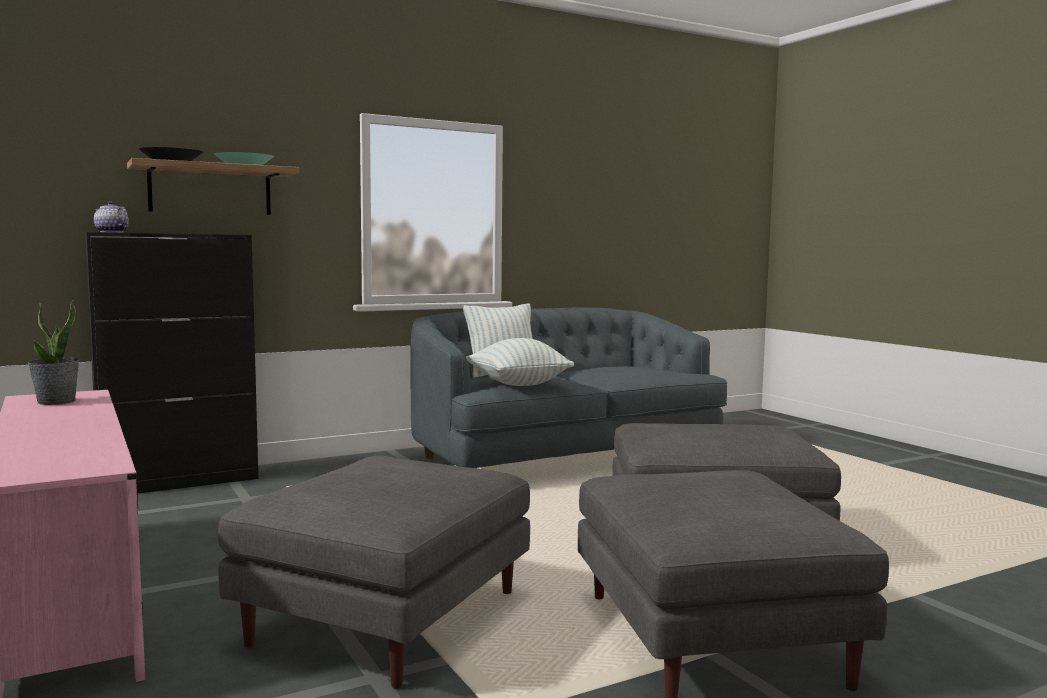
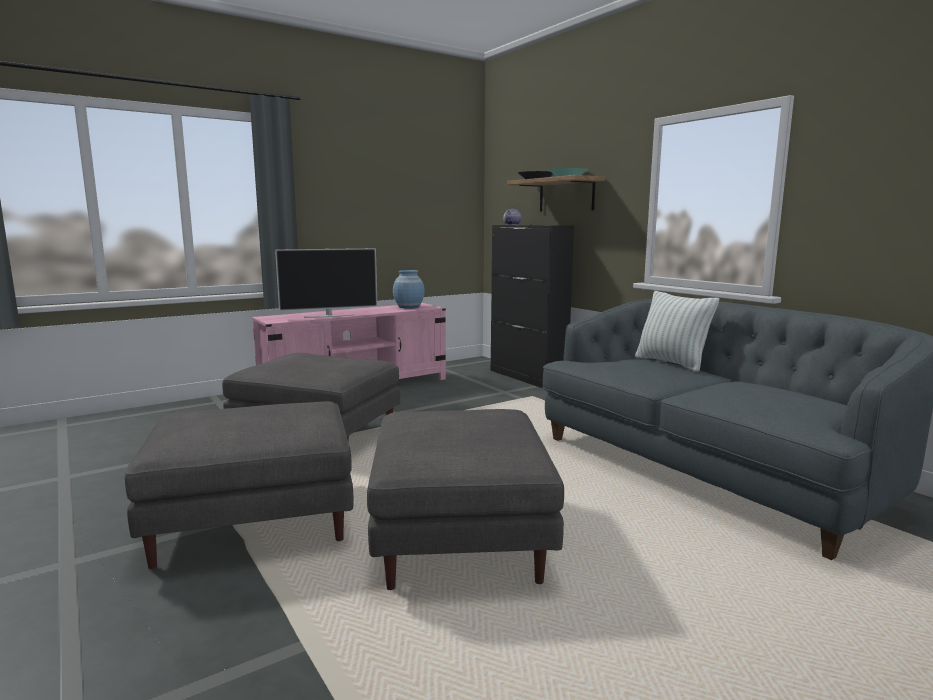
camera: 85 degrees right, 5 degrees up
(56, 402) = (408, 307): potted plant -> blue vase
(98, 437) = (329, 316): none -> television
(518, 384) = (609, 366): pillow -> none

